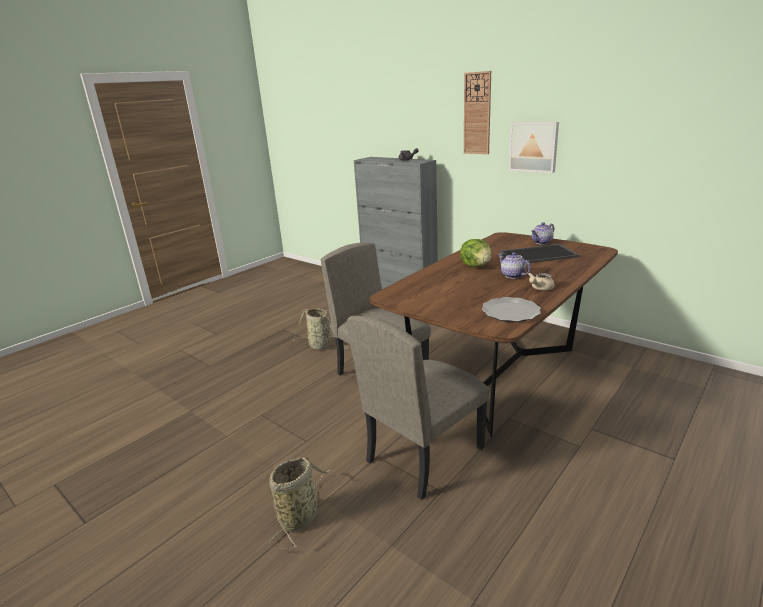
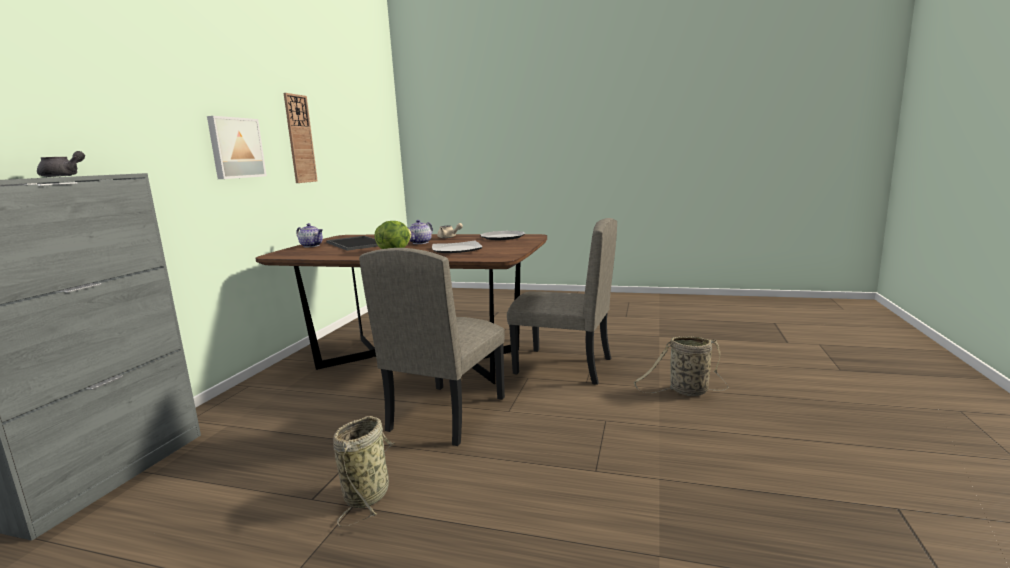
camera: 115 degrees left, 10 degrees down
(451, 286) = (457, 249): none -> plate
(477, 113) = (154, 99): wall clock -> wall clock (300, 139)

